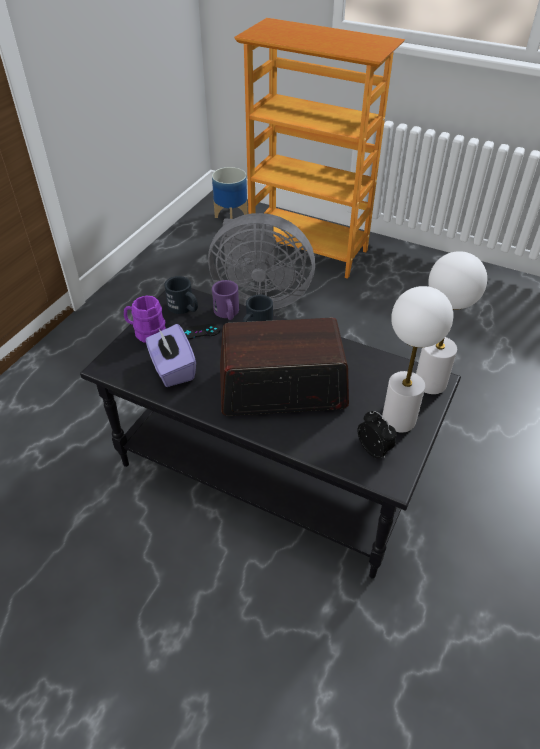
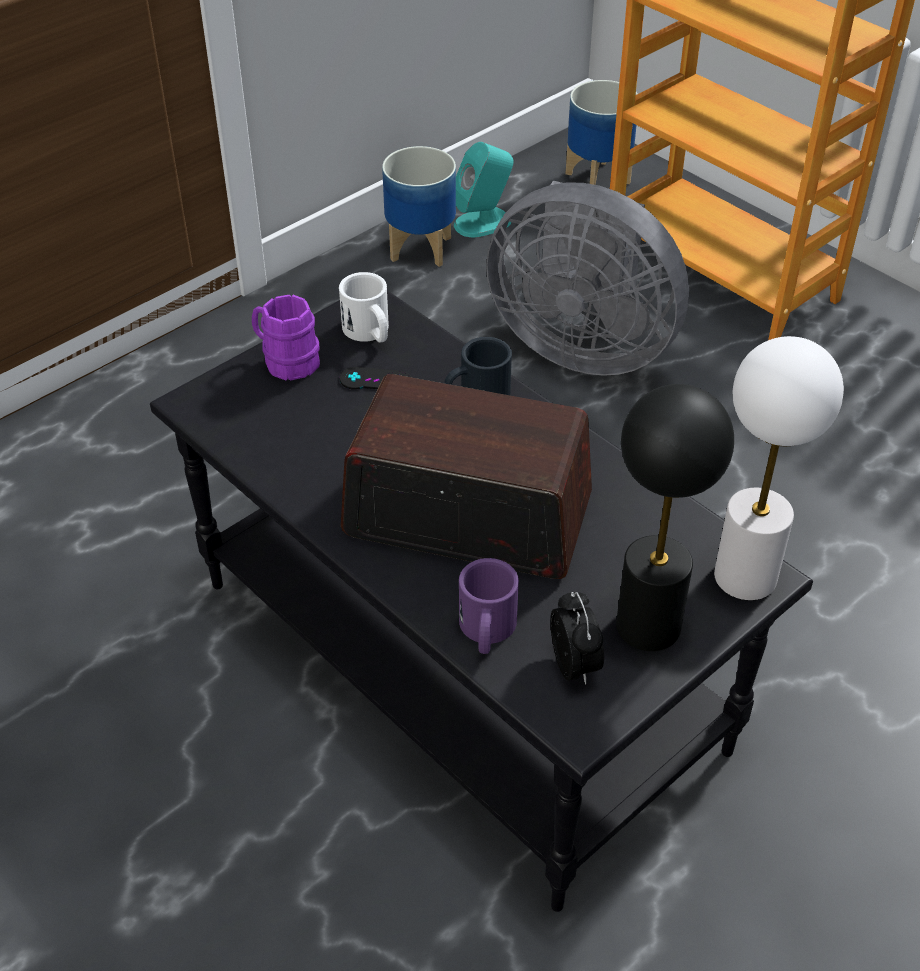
camera: 20 degrees right, 0 degrees up
(158, 268) = (420, 249): none -> planter
(172, 369) = (299, 434): purple tissue box -> none
(184, 248) = (483, 222): none -> turquoise speaker
(184, 308) = (370, 333): black mug -> white mug
(227, 313) = (439, 360): purple mug -> purple mug (486, 632)
(399, 419) = (649, 626): white table lamp -> black table lamp

